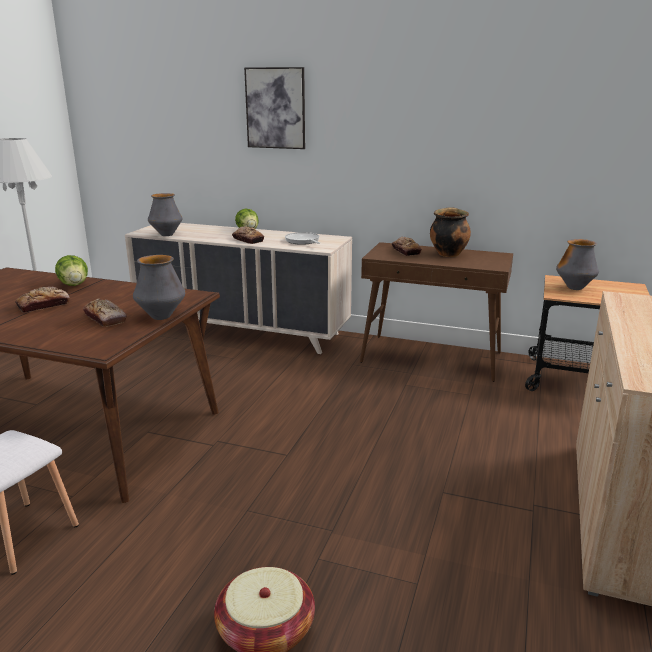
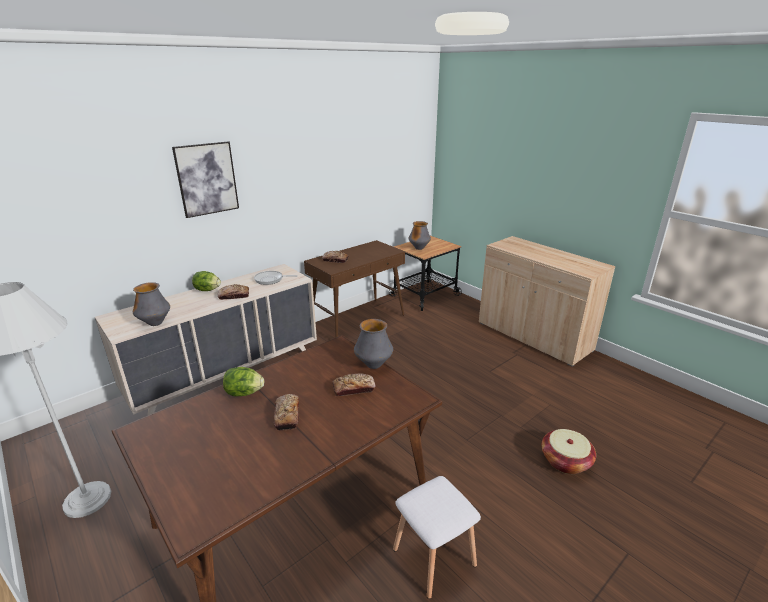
camera: 60 degrees left, 5 degrees up
(448, 254) = (356, 253): cooking pot -> none

